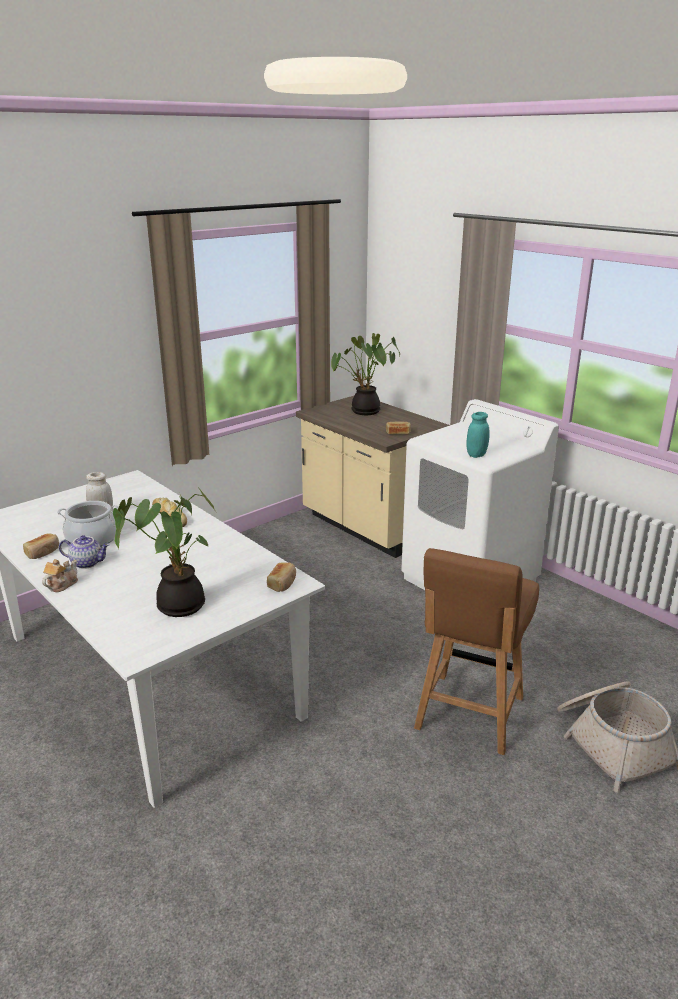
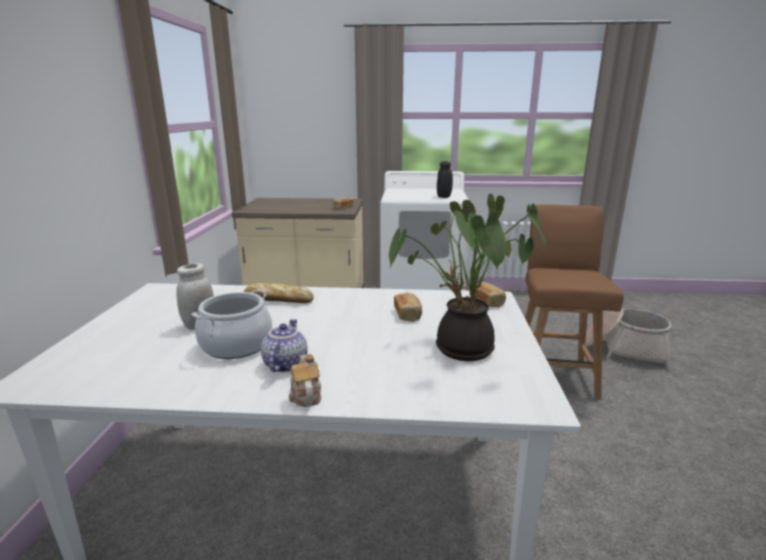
camera: 45 degrees left, 5 degrees down
(43, 552) = (199, 381): bread -> bread (408, 314)
(87, 563) = (284, 364): teapot -> teapot turned 45 degrees counterclockwise
(364, 412) = (288, 203): potted plant -> none
(468, 714) = (554, 374): brown chair -> brown chair turned 150 degrees counterclockwise
(476, 455) = (444, 197): turquoise jar -> black jar

